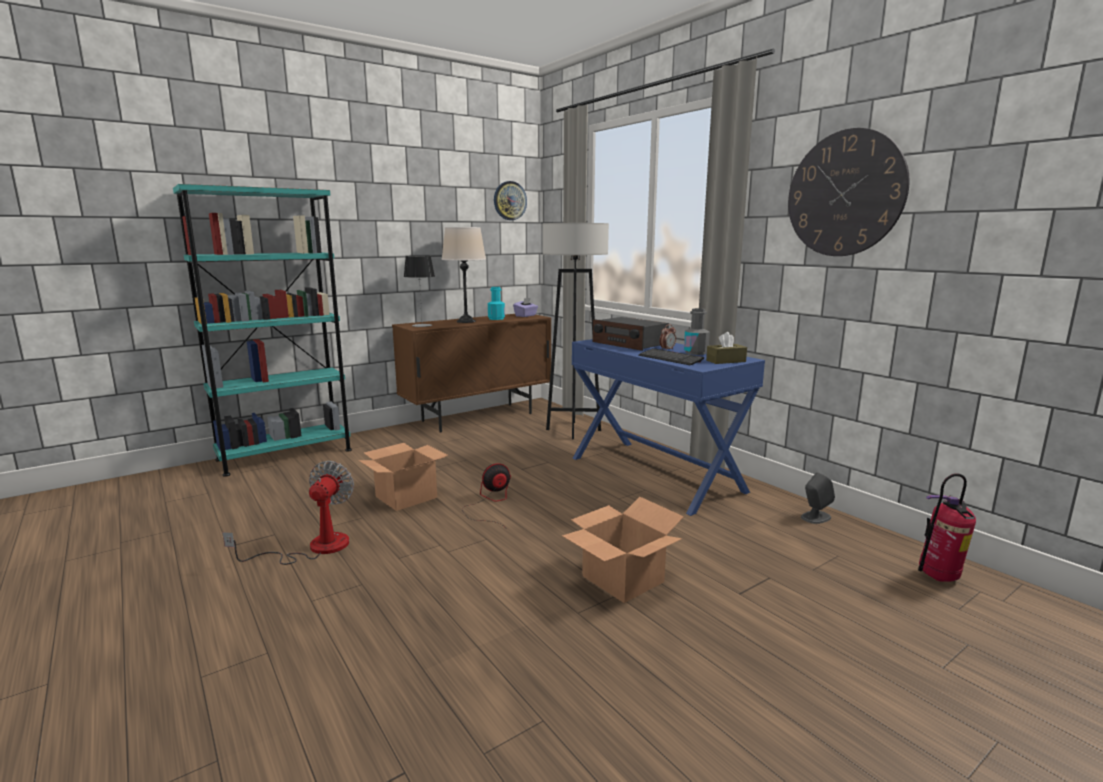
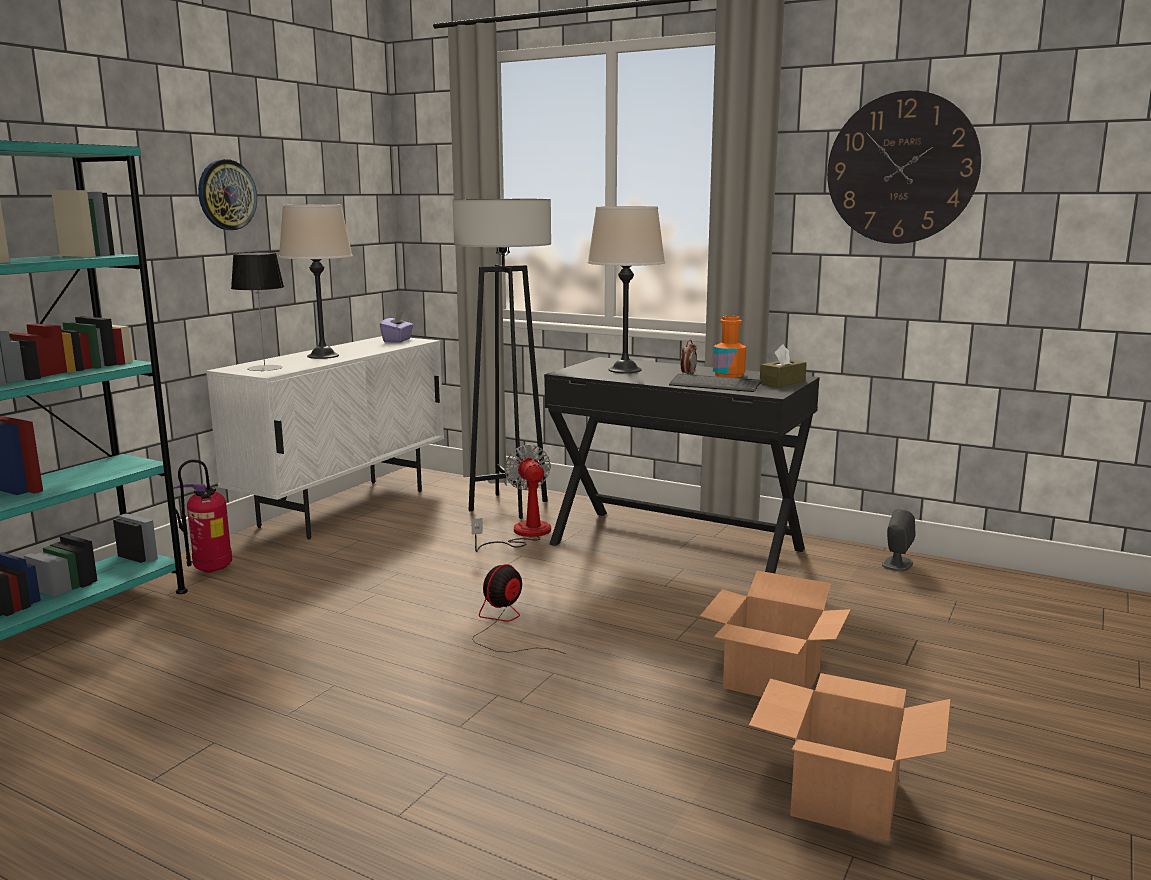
camera: 25 degrees left, 0 degrees up
(314, 548) = (309, 745): fan -> fan (523, 534)
(405, 497) = (368, 643): cardboard box -> cardboard box (846, 800)
(478, 417) = (344, 508): brown cabinet -> white cabinet
(496, 319) = (362, 348): turquoise bottle -> none
(509, 200) = (355, 160): wall clock -> wall clock (226, 195)
(629, 343) = (625, 370): radio -> beige table lamp
(656, 474) = (677, 546): blue desk -> black desk
(695, 352) = (728, 375): grey bottle -> orange bottle
(938, 578) = (1060, 603): fire extinguisher -> fire extinguisher (211, 570)

